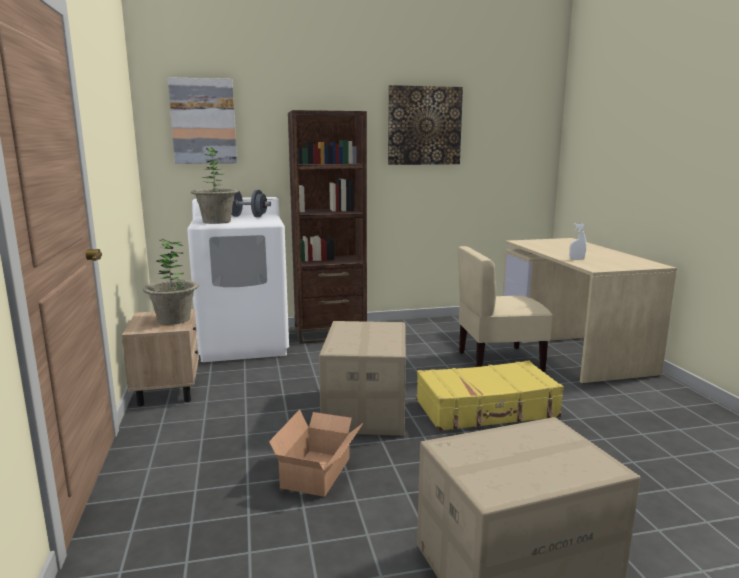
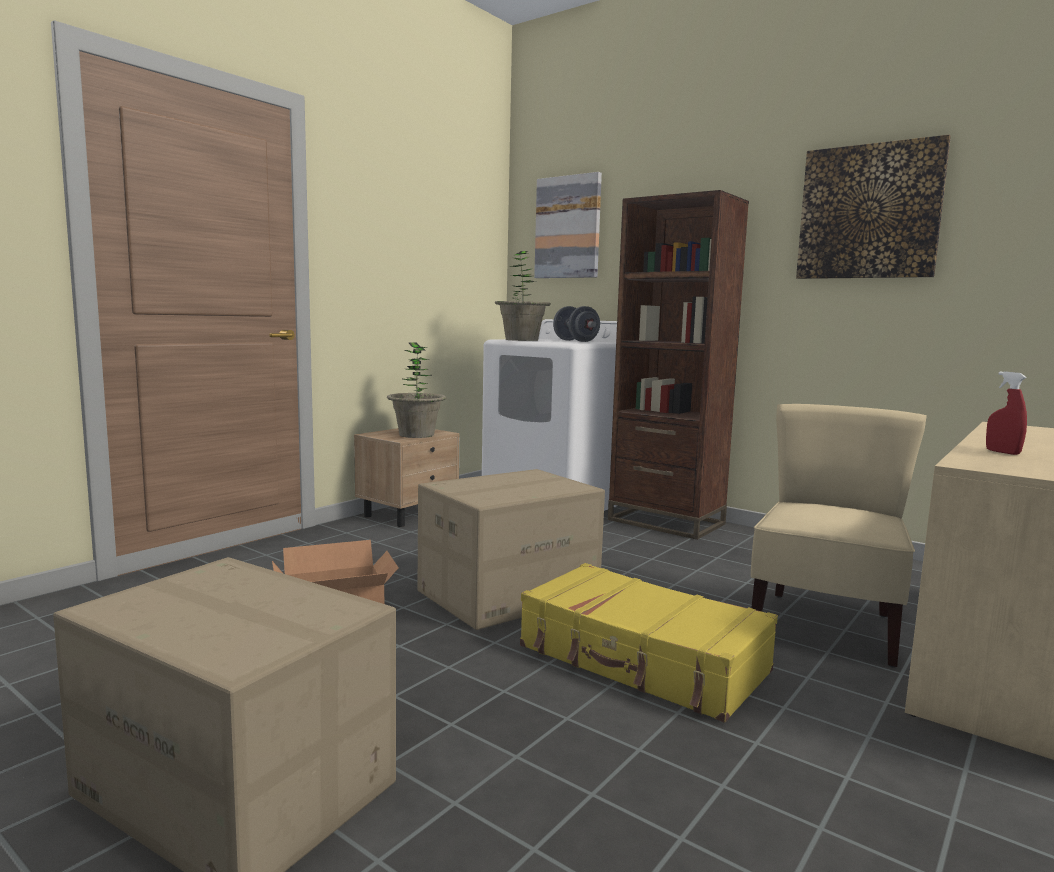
camera: 50 degrees right, 5 degrees down
(499, 361) = (824, 627): beige chair -> beige chair turned 75 degrees clockwise
(576, 259) = (1002, 452): white spray bottle -> red spray bottle

